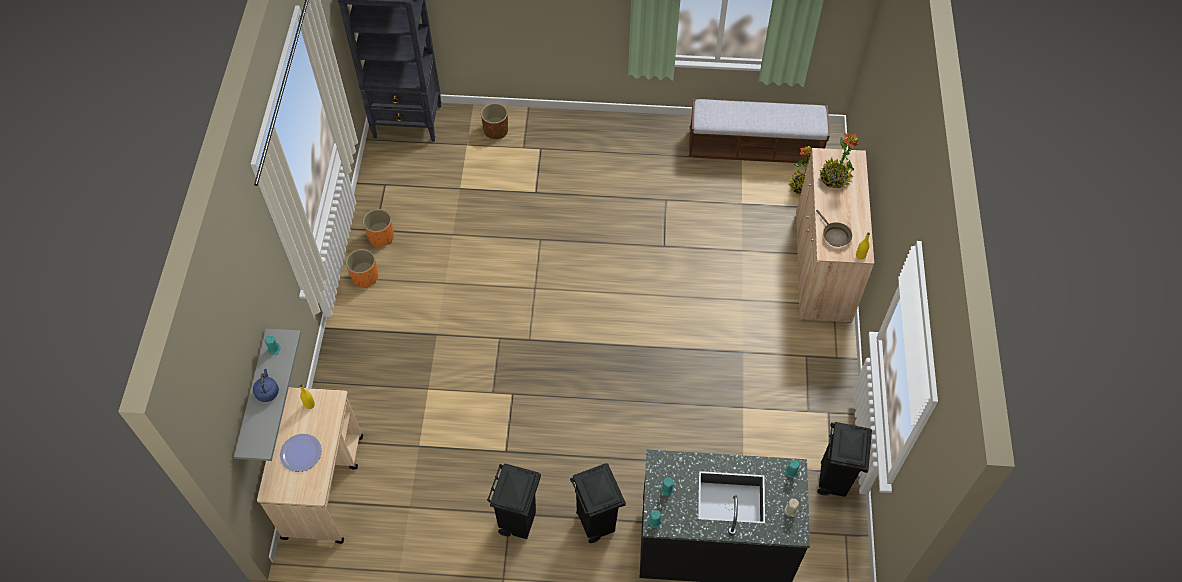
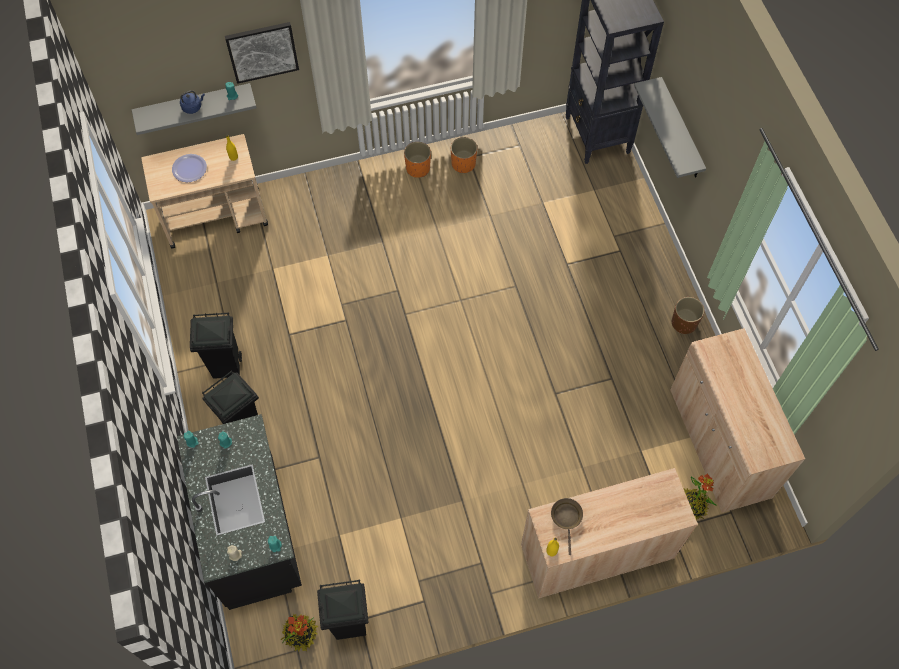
camera: 70 degrees right, 5 degrees up
(259, 284) = (262, 51): none -> picture
(495, 131) = (622, 207): brown planter -> brown planter (683, 323)
(501, 19) = (680, 130): none -> grey shelf
(754, 148) = (719, 443): bench -> beige cabinet
(834, 178) = (642, 501): potted plant -> potted plant (300, 633)
(834, 235) = (567, 518): brown frying pan -> brown frying pan turned 135 degrees clockwise

